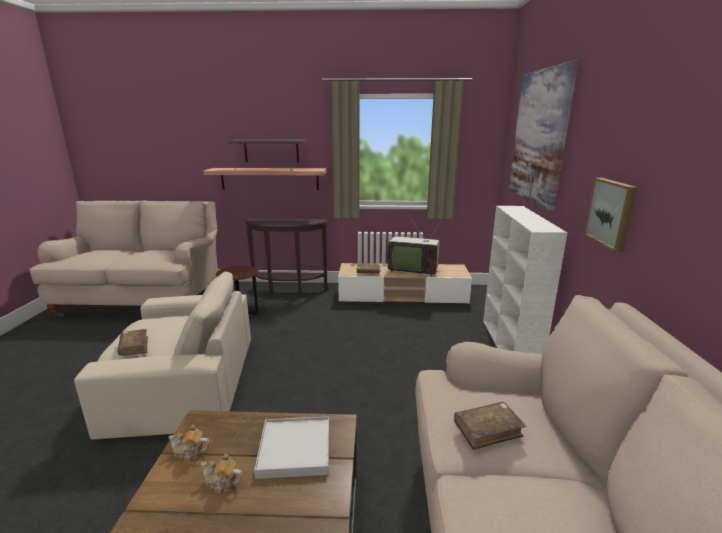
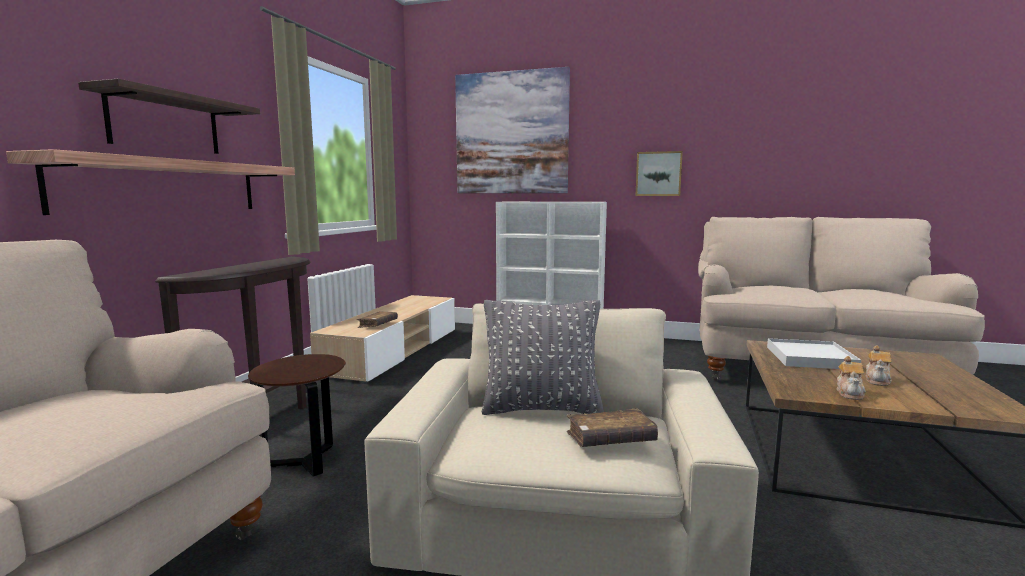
camera: 75 degrees left, 10 degrees down
(182, 329) = (541, 409): none -> grey pillow
(412, 270) = (399, 310): television -> none
(487, 430) = (796, 287): brown book -> none

